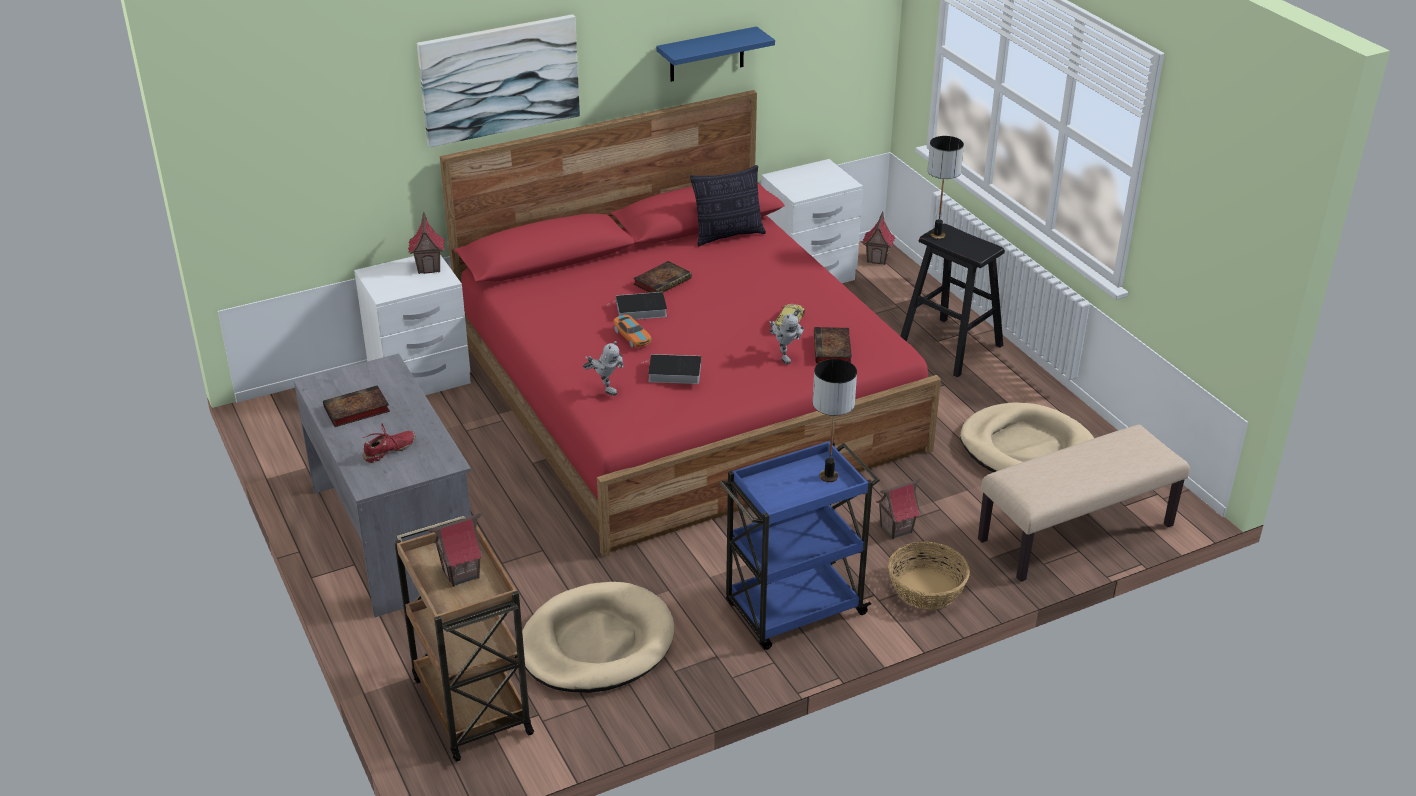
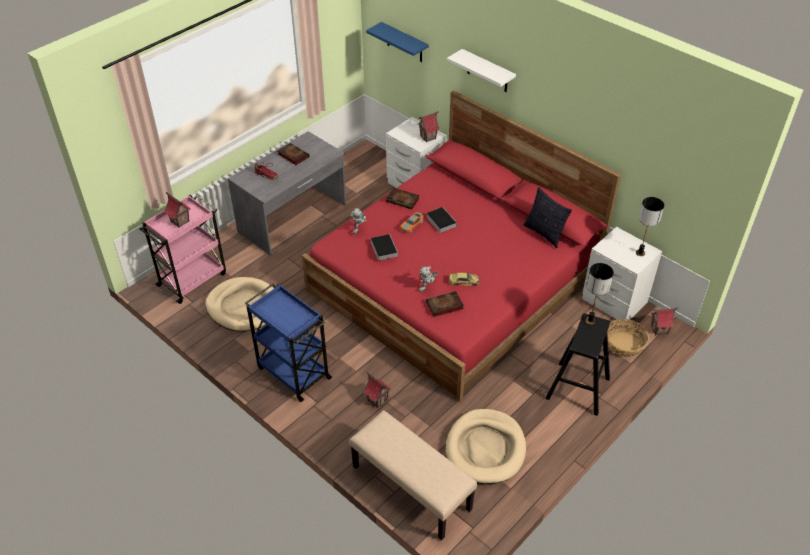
camera: 70 degrees right, 10 degrees up
(470, 703) = (193, 278): brown cart -> pink cart
(500, 79) = (487, 71): picture -> white shelf
(663, 281) = (476, 221): book -> book (403, 200)
(707, 54) = (598, 134): blue shelf -> blue shelf (404, 43)
(829, 477) = (296, 324): table lamp -> table lamp (640, 253)
(926, 589) = (330, 424): basket -> basket (624, 345)

